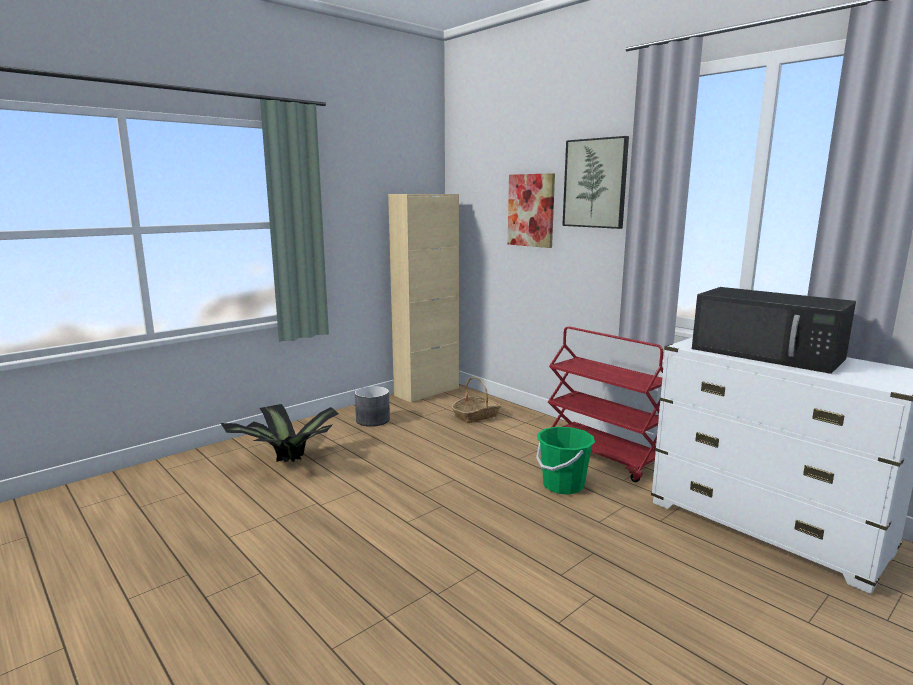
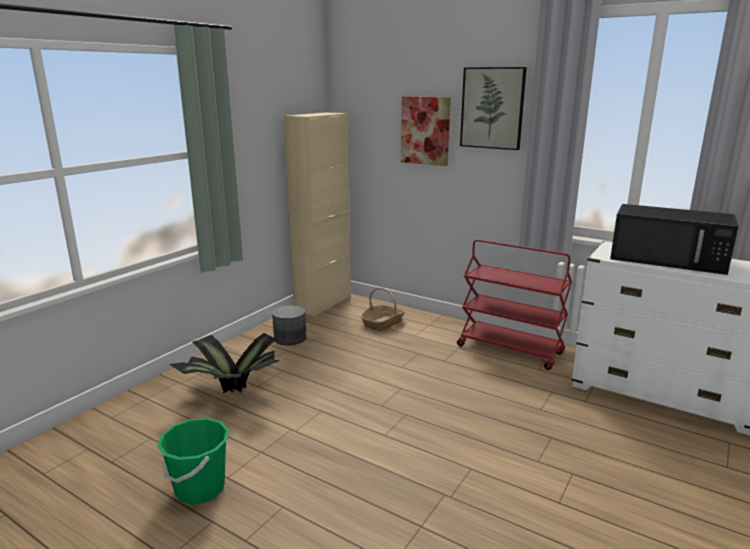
camera: 15 degrees left, 5 degrees up
(563, 485) = (494, 380): green bucket -> green bucket (200, 488)

